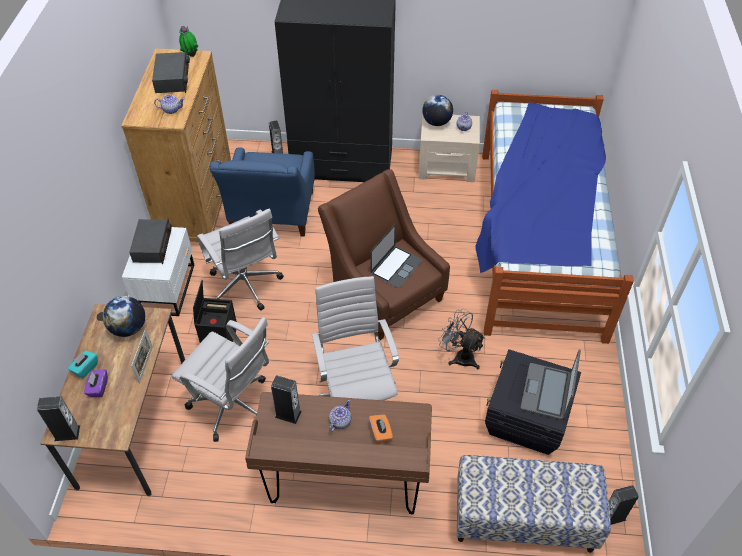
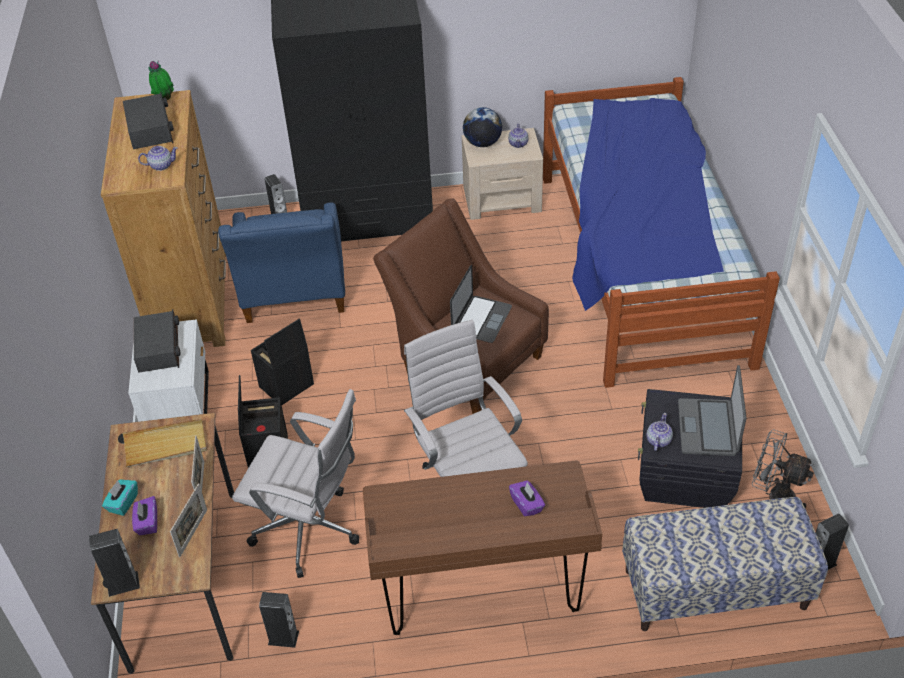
camera: 10 degrees left, 5 degrees down
(128, 403) = (193, 533): none -> picture frame
(129, 328) = (165, 445): globe -> beige tray
(246, 287) = (286, 386): white office chair -> black storage box
(288, 414) = (404, 505): speaker -> speaker (283, 637)
(340, 421) = (472, 501): teapot -> teapot (658, 440)
(380, 433) = (527, 505): orange tissue box -> purple tissue box
(459, 356) = (582, 417): grey fan -> grey fan (773, 496)

